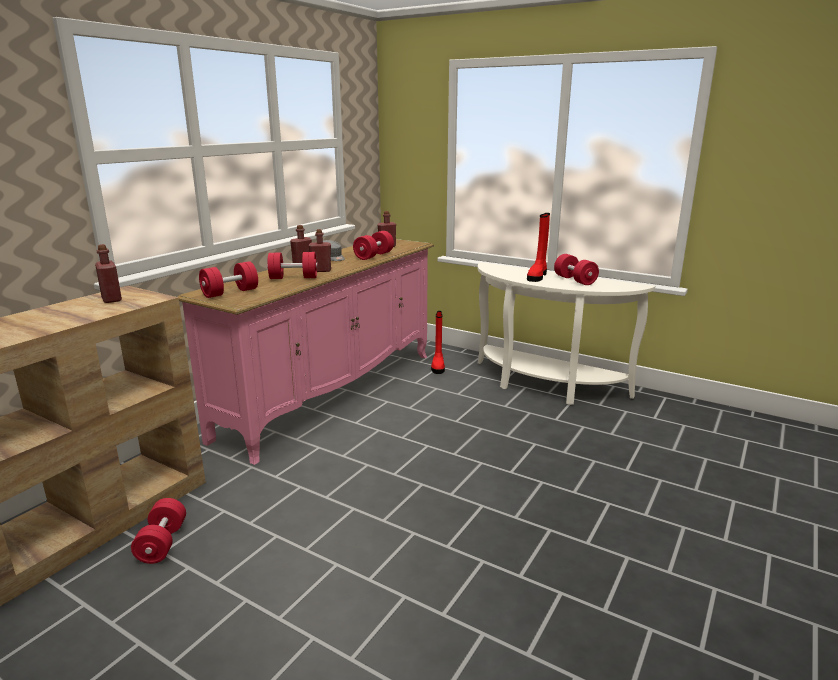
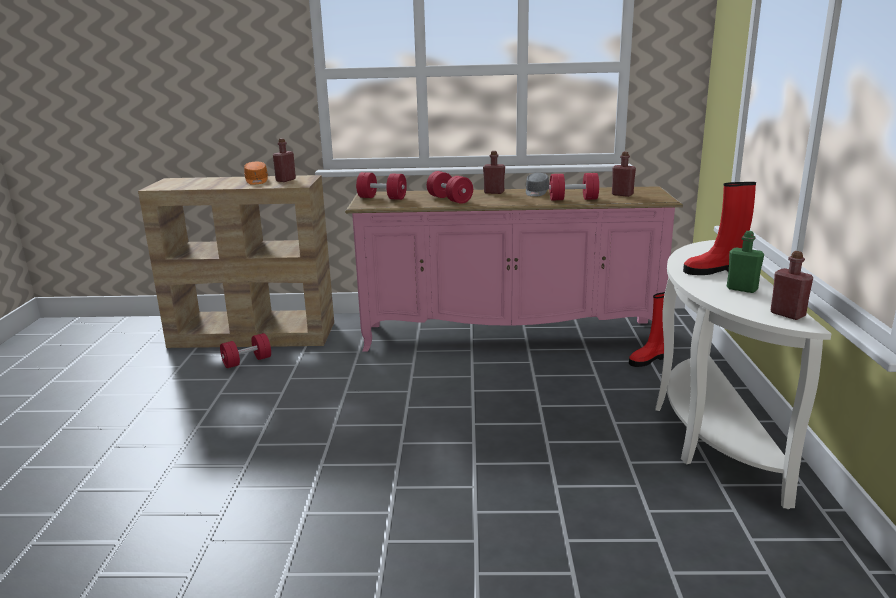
camera: 60 degrees right, 0 degrees up
(74, 309) = (256, 181): none -> orange cap
(321, 270) = (487, 199): red bottle -> red bottle (787, 314)
(574, 280) = (742, 289): red dumbbell -> green bottle

